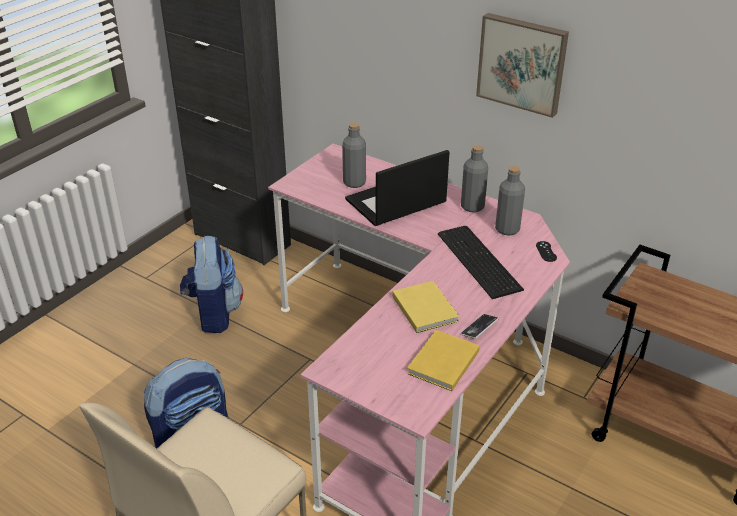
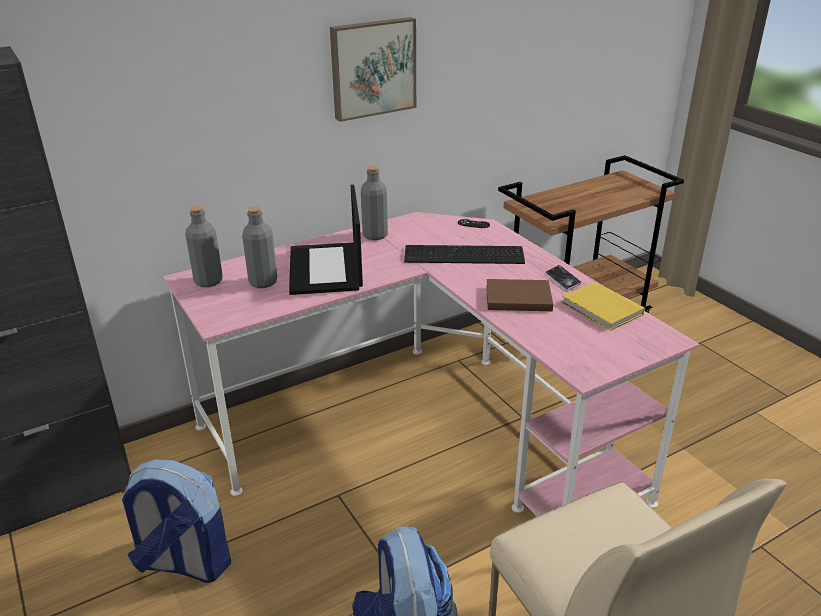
camera: 65 degrees left, 5 degrees down
(425, 307) = (516, 297): yellow book -> brown book
(507, 229) = (426, 230): grey bottle -> grey bottle (208, 281)

